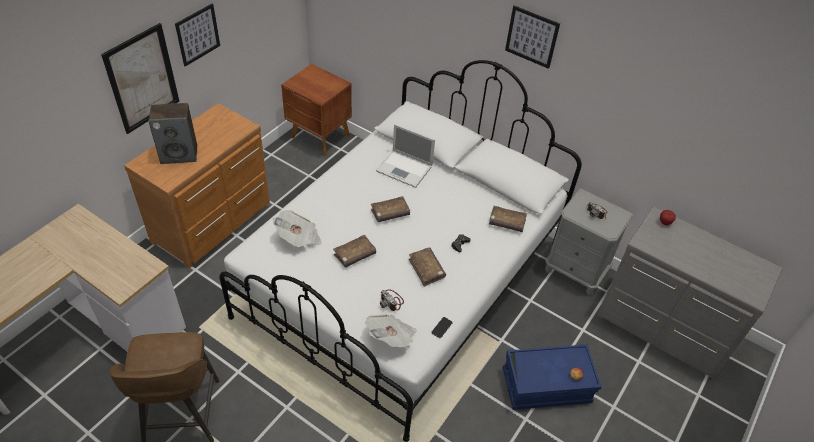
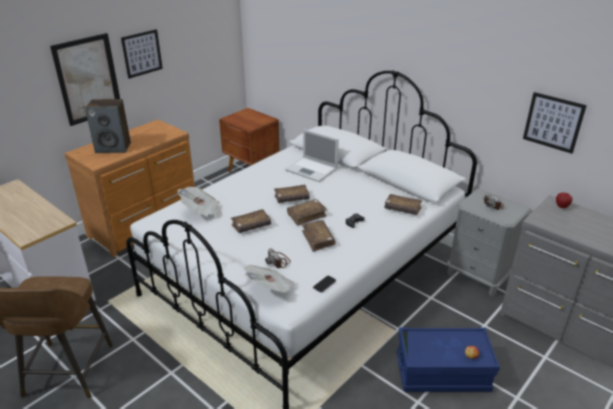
camera: 10 degrees right, 15 degrees down
(410, 237) = (306, 215): none -> brown book
(532, 37) = (423, 40): picture -> picture (553, 122)

